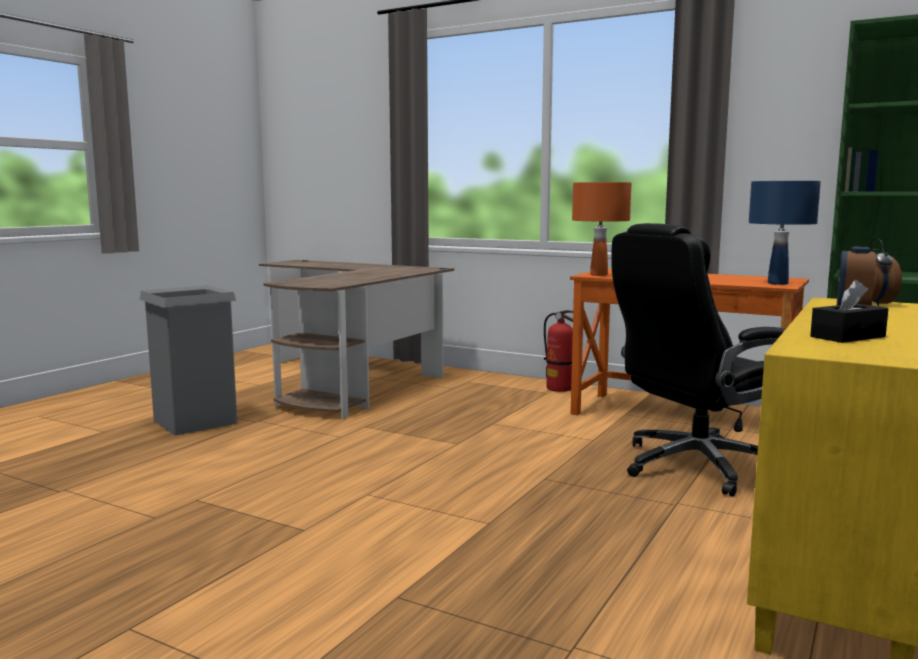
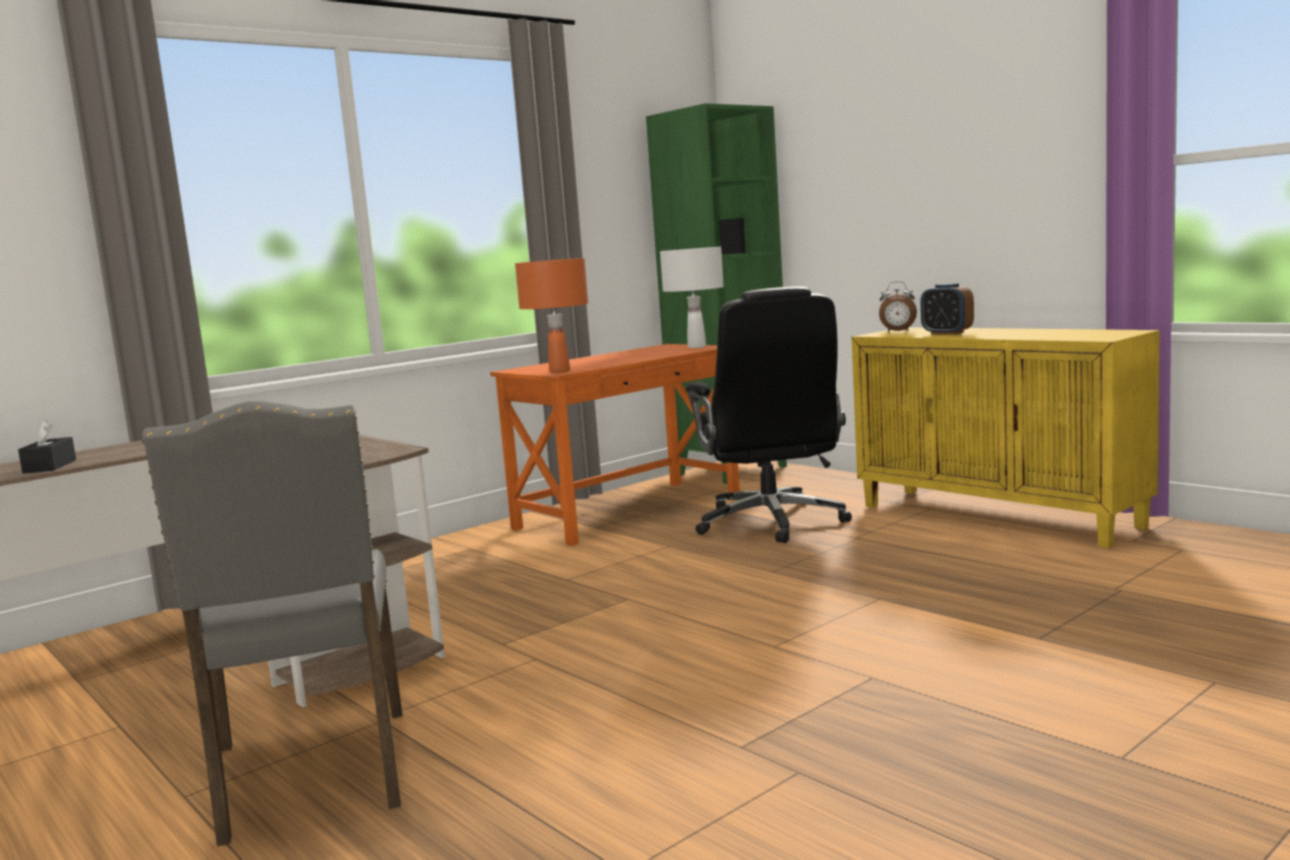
camera: 70 degrees left, 0 degrees up
(195, 421) = (312, 776): grey trash can -> grey chair
(559, 389) = (462, 542): fire extinguisher -> none
(777, 283) = (697, 347): blue table lamp -> white table lamp
(847, 336) = (1048, 334): black tissue box -> black tissue box (50, 466)

